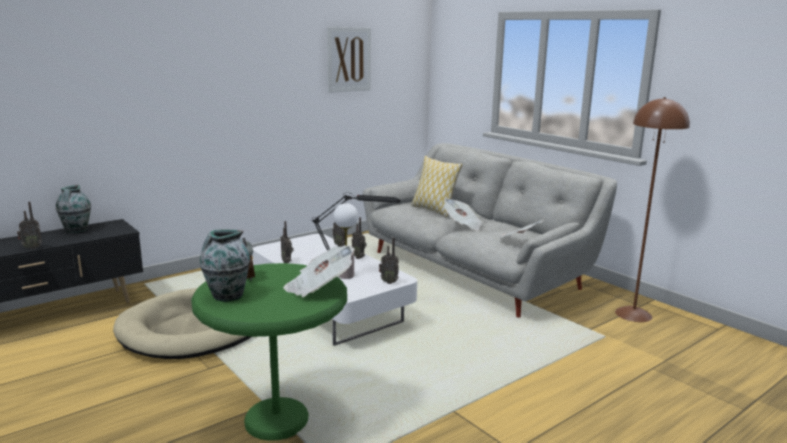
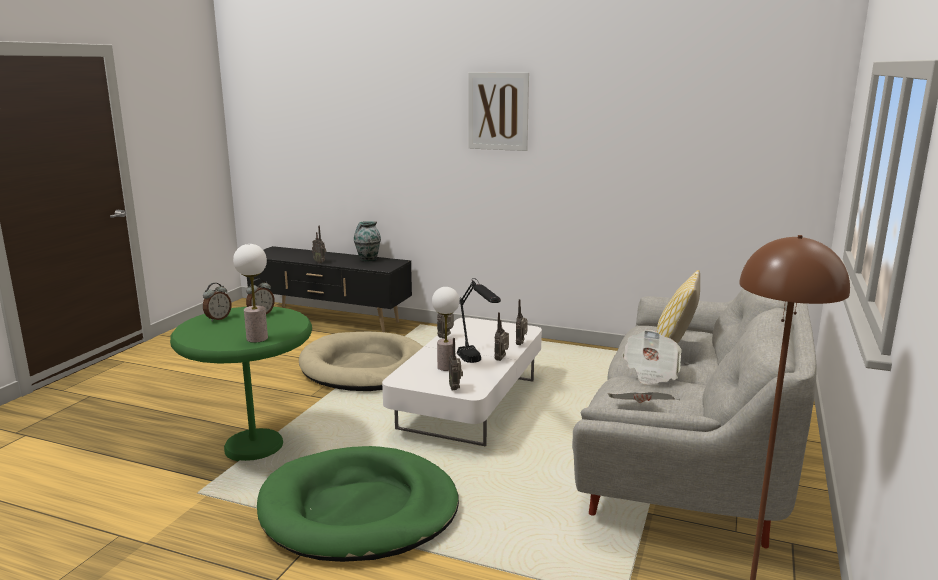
camera: 60 degrees right, 0 degrees up
(227, 296) = (218, 319): vase -> alarm clock
(319, 288) = (257, 338): newspaper -> table lamp
(348, 59) = (685, 128): picture -> picture (498, 111)
(443, 392) = (359, 510): none -> green dog bed

